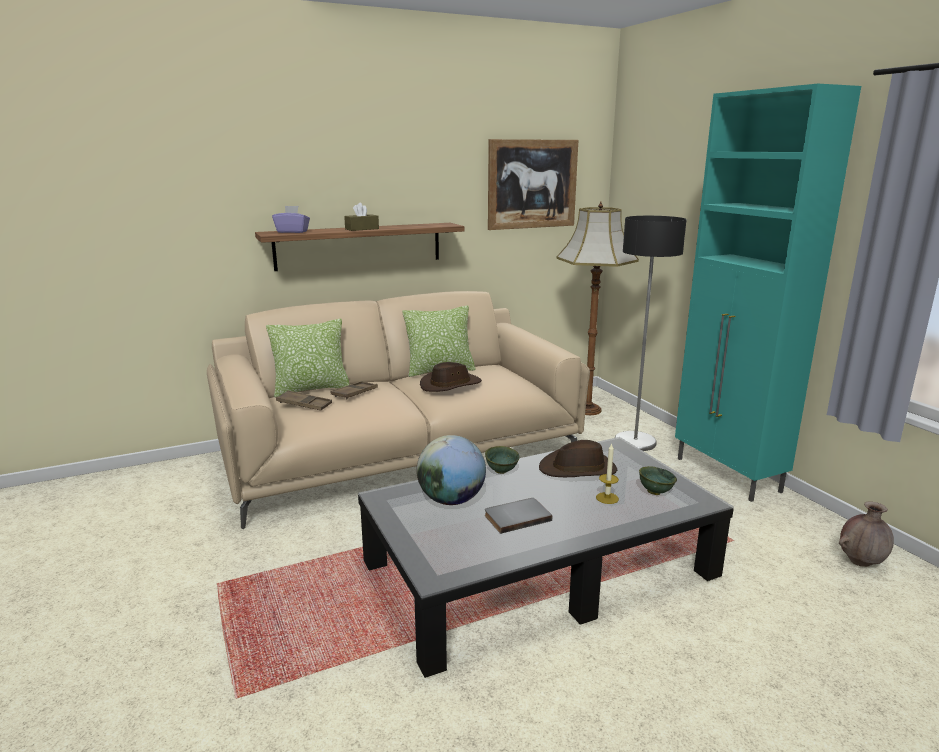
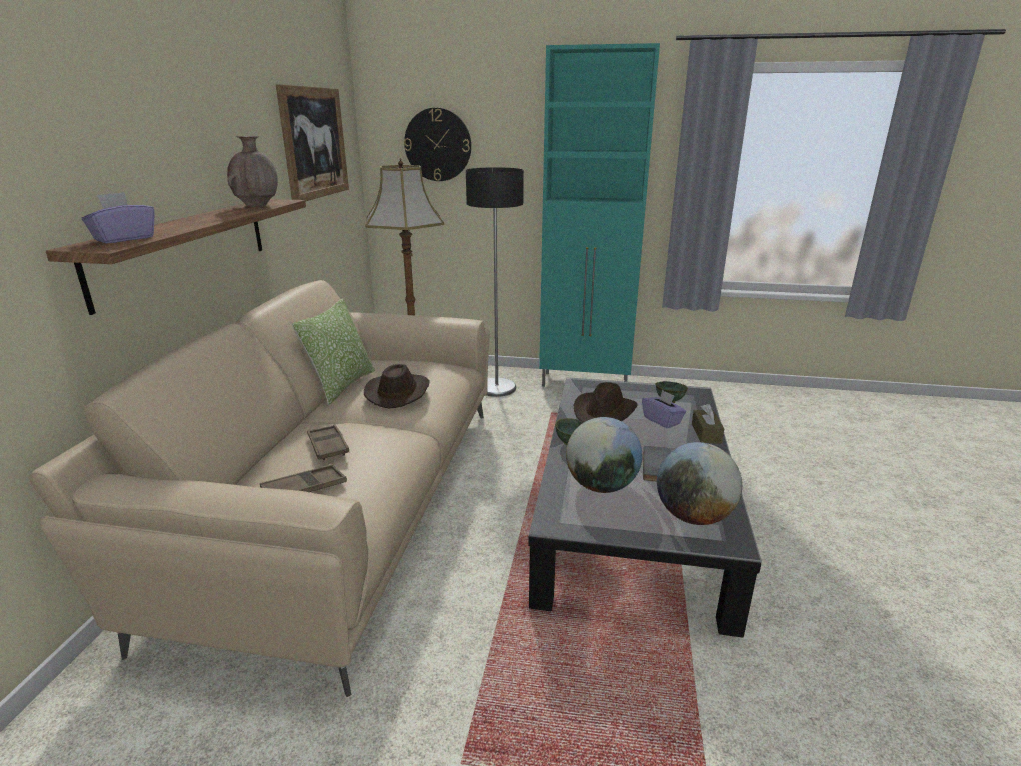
camera: 55 degrees left, 5 degrees up
(311, 389) = (252, 471): pillow -> none
(362, 229) = (208, 220): brown tissue box -> brown tissue box (706, 433)
(454, 550) = (693, 516): none -> globe
(607, 498) = (662, 420): candle -> purple tissue box
(658, 191) = (438, 145): none -> wall clock
(861, 562) = (720, 397): brown vase -> brown vase (257, 206)

